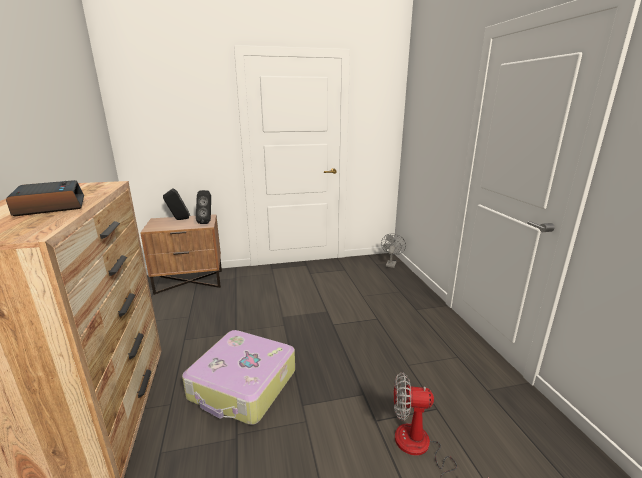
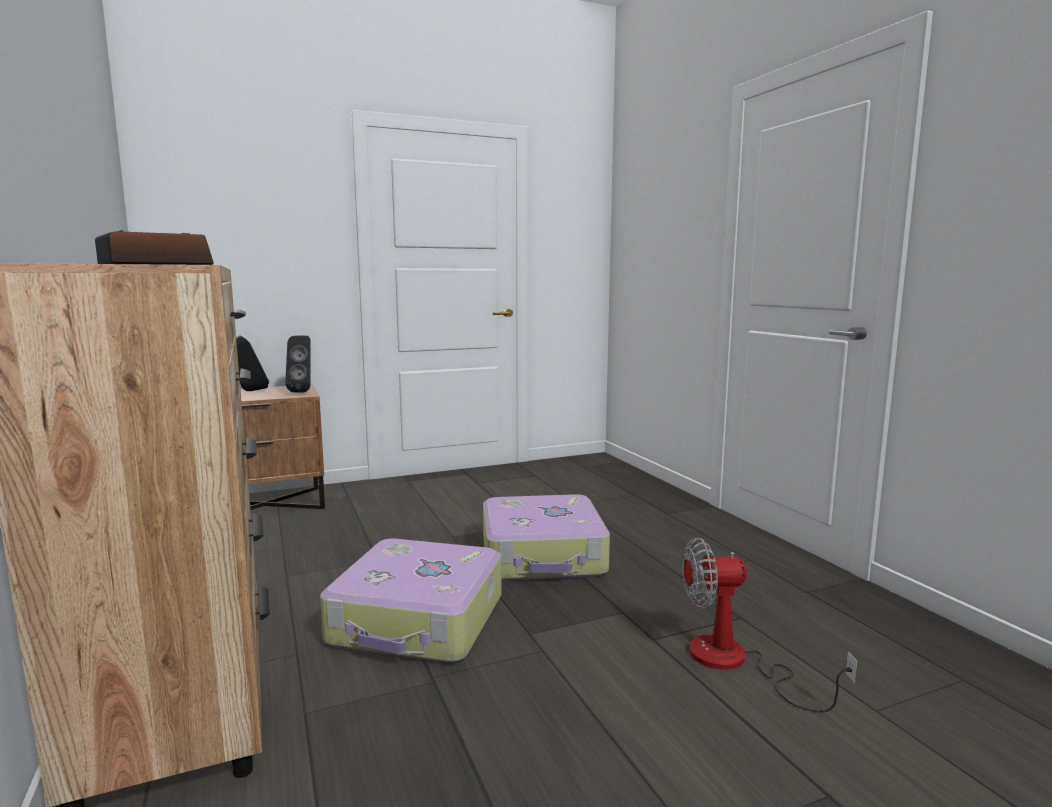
camera: 10 degrees left, 10 degrees down
(330, 339) = (543, 556): none -> suitcase
(391, 263) = (607, 464): grey fan -> none

